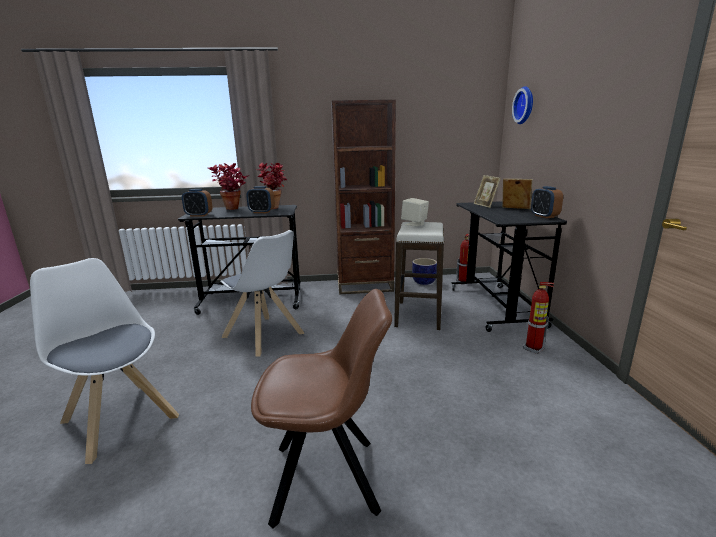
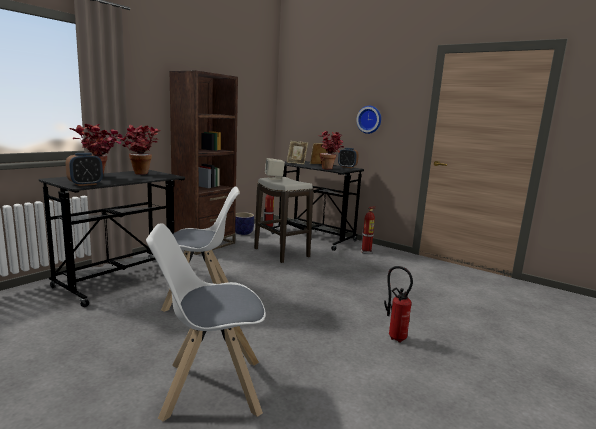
camera: 50 degrees left, 5 degrees down
(261, 212) = (146, 177): alarm clock -> none
(326, 479) = (394, 337): brown chair -> fire extinguisher
(502, 217) = (330, 168): none -> potted plant
(525, 105) = (304, 92): wall clock -> wall clock (369, 119)

